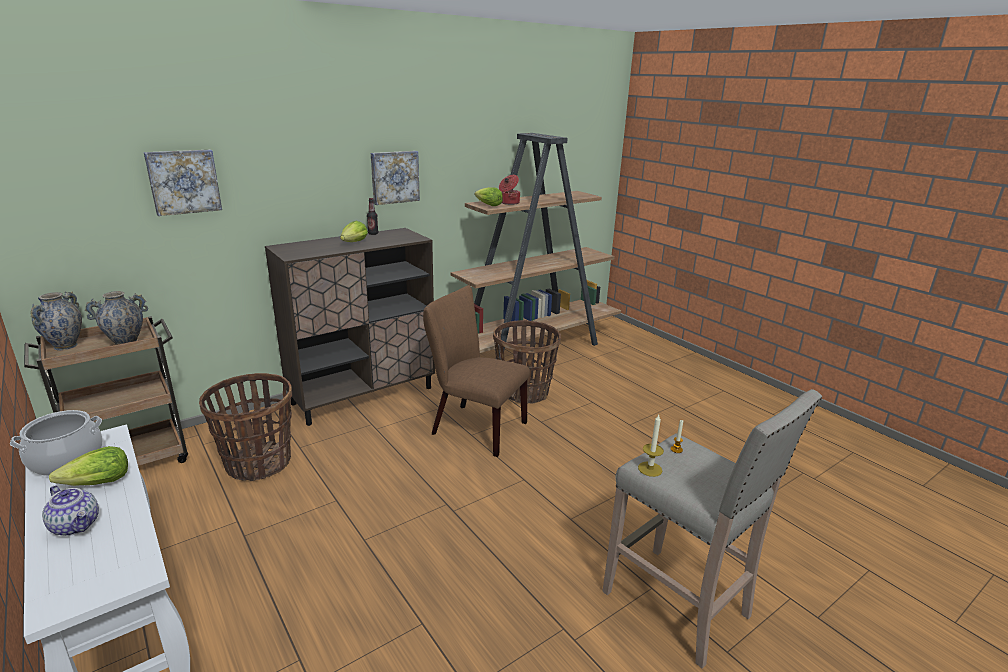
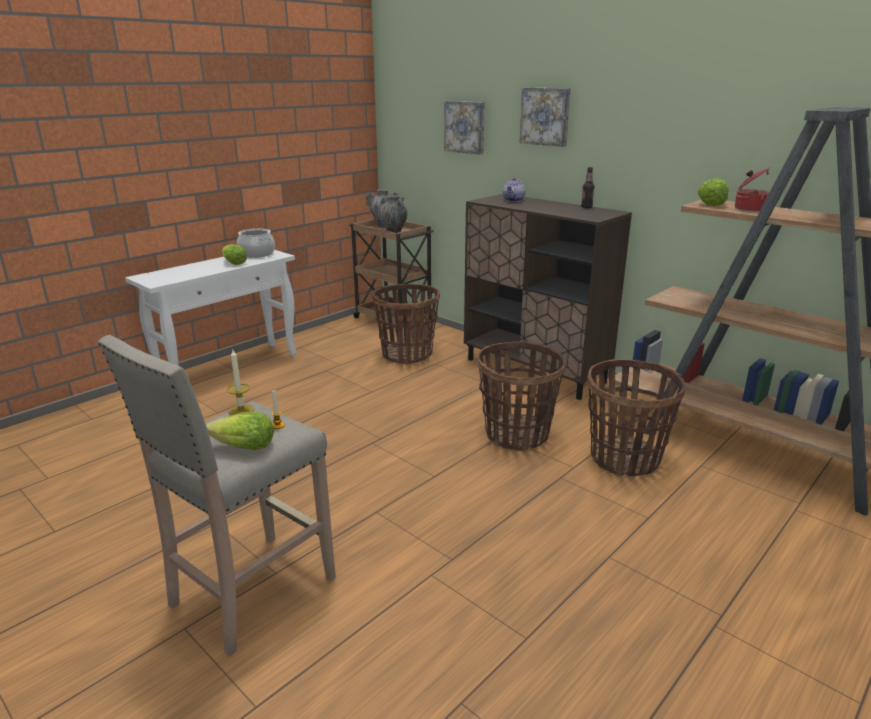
camera: 80 degrees right, 0 degrees up
(76, 525) = (198, 267): teapot -> teapot (514, 200)
(354, 243) = (544, 207): lettuce -> lettuce (243, 447)
(394, 177) = (634, 150): picture -> picture (545, 116)
(473, 427) = (517, 434): brown chair -> basket

